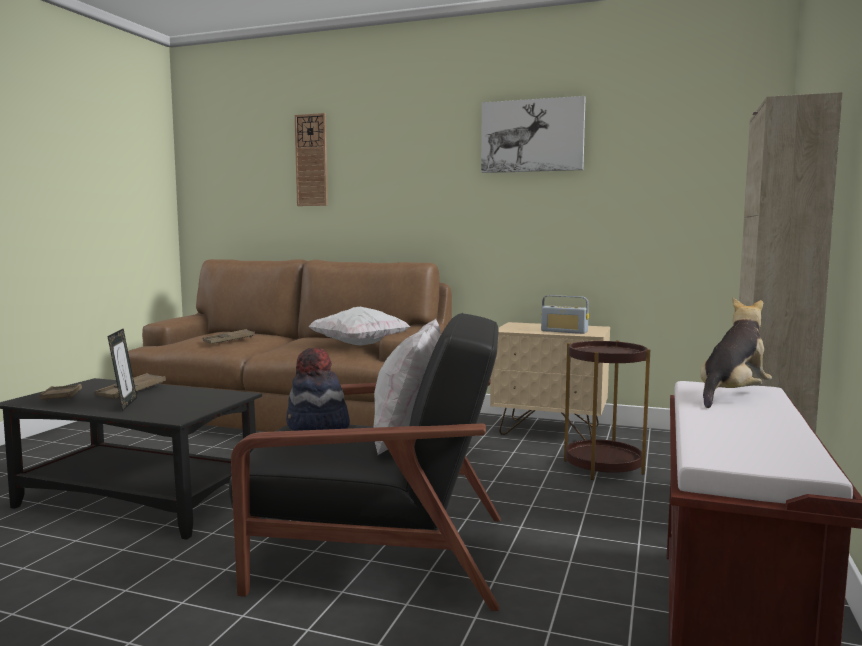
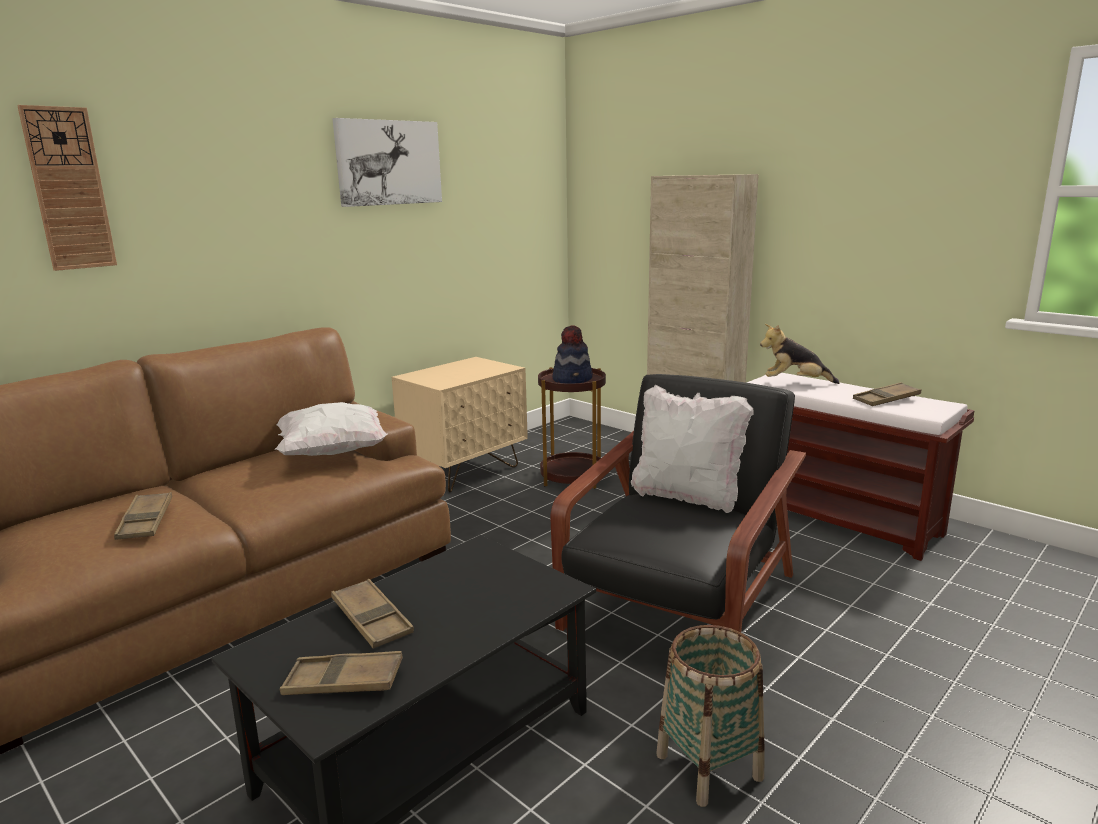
camera: 65 degrees left, 10 degrees up
(117, 598) = (709, 766): none -> basket
(125, 404) = (454, 624): picture frame -> none
(317, 427) = (633, 524): hat -> hat (573, 379)
(564, 331) = (481, 371): radio -> none
(732, 395) = (795, 383): plush toy -> plush toy turned 60 degrees counterclockwise
(748, 435) = (886, 399): none -> brown tray

